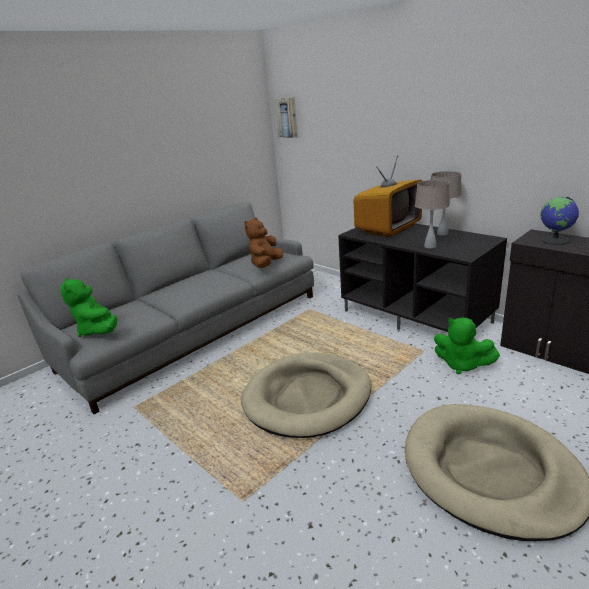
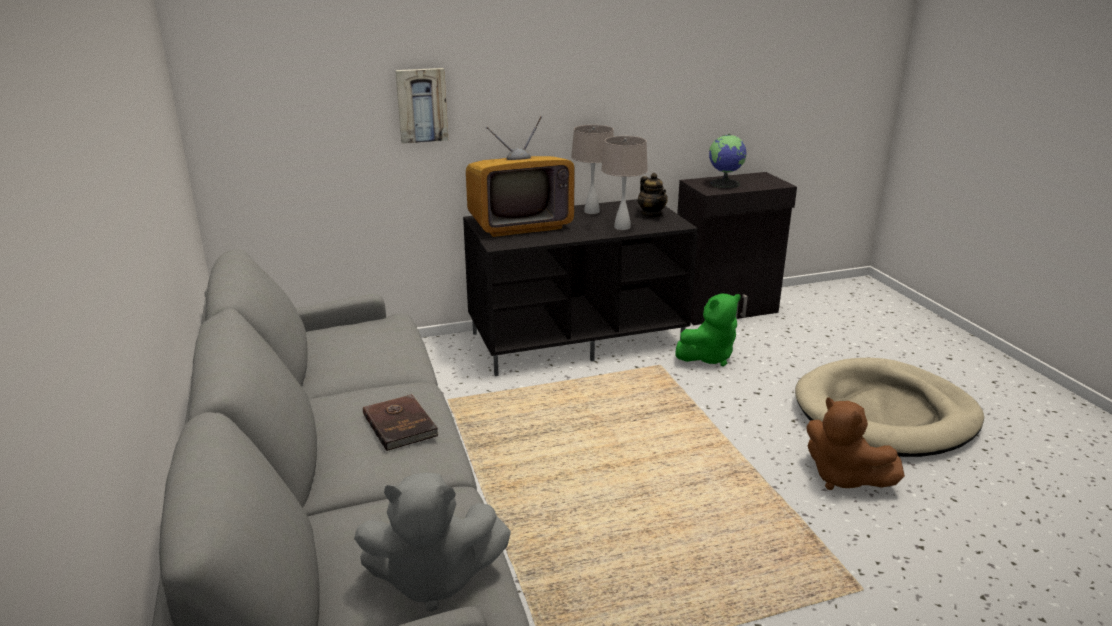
camera: 65 degrees left, 0 degrees up
(98, 330) = (433, 579): green plush toy -> grey plush toy
(197, 288) = (401, 424): none -> brown book
(266, 264) = (395, 346): brown plush toy -> brown plush toy (843, 477)
(287, 117) = (225, 64): picture -> picture (421, 105)
(307, 397) = (684, 475): beige dog bed -> none
(388, 228) = (519, 224): television -> television turned 90 degrees clockwise
(470, 246) = (651, 214): none -> teapot

